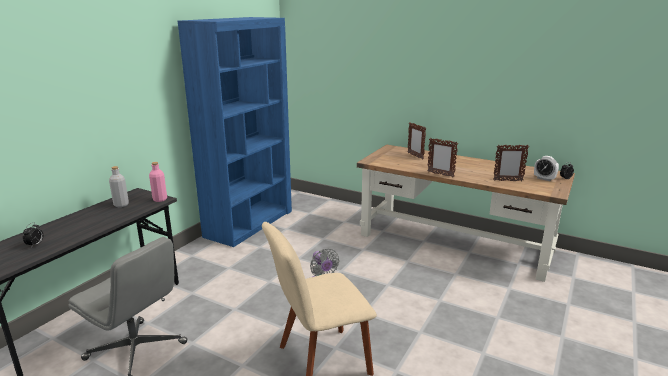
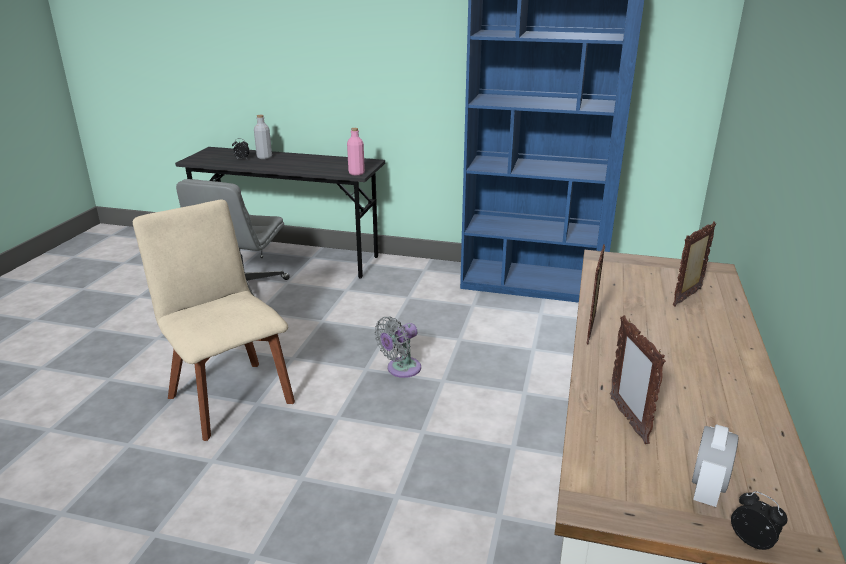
camera: 75 degrees right, 5 degrees up
(121, 205) = (335, 163): grey bottle -> grey bottle (264, 157)

